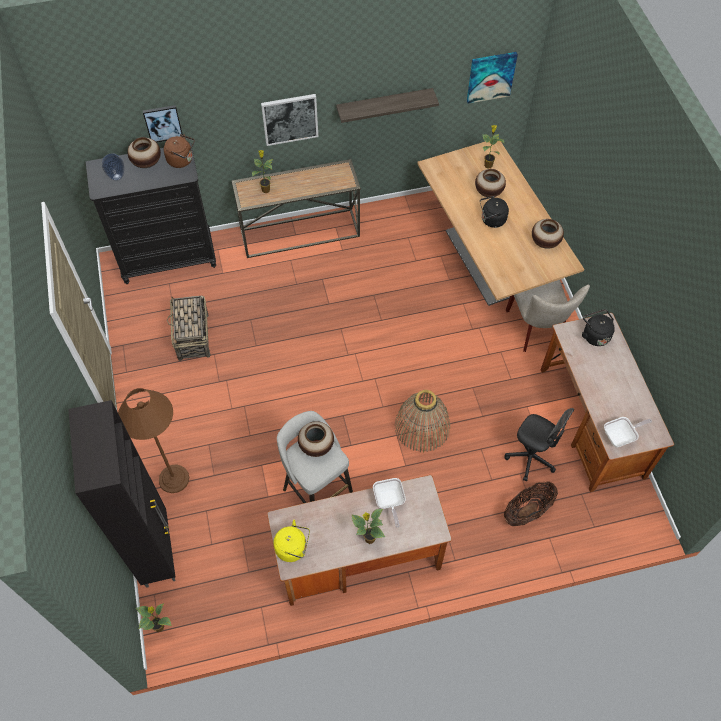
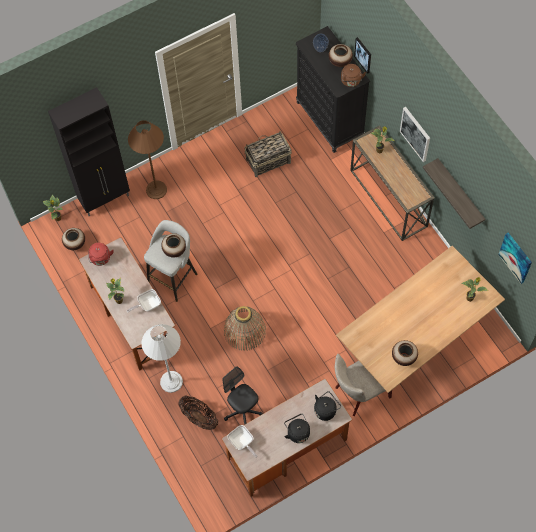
camera: 75 degrees right, 5 degrees up
(293, 548) = (101, 259): yellow kettle -> red kettle
(468, 533) = (171, 382): none -> white floor lamp
(488, 192) = (440, 305): vase -> vase (75, 244)
(491, 220) = (411, 314): black kettle -> black kettle (297, 432)
(530, 458) = (242, 411): black office chair -> black office chair turned 120 degrees clockwise

